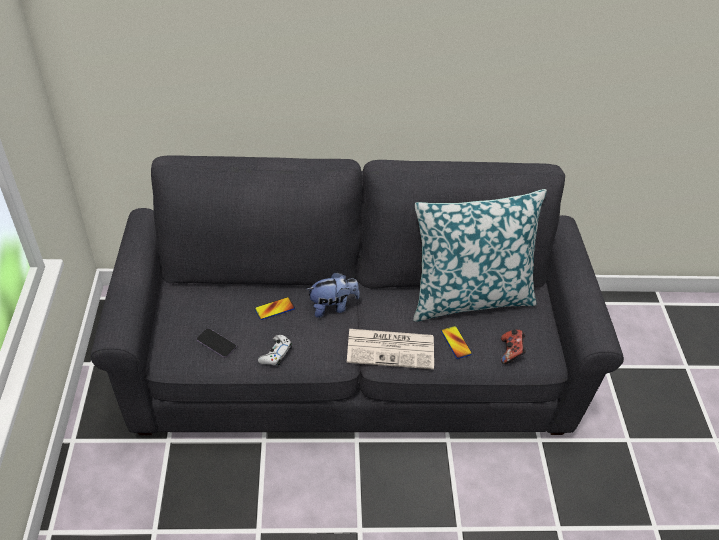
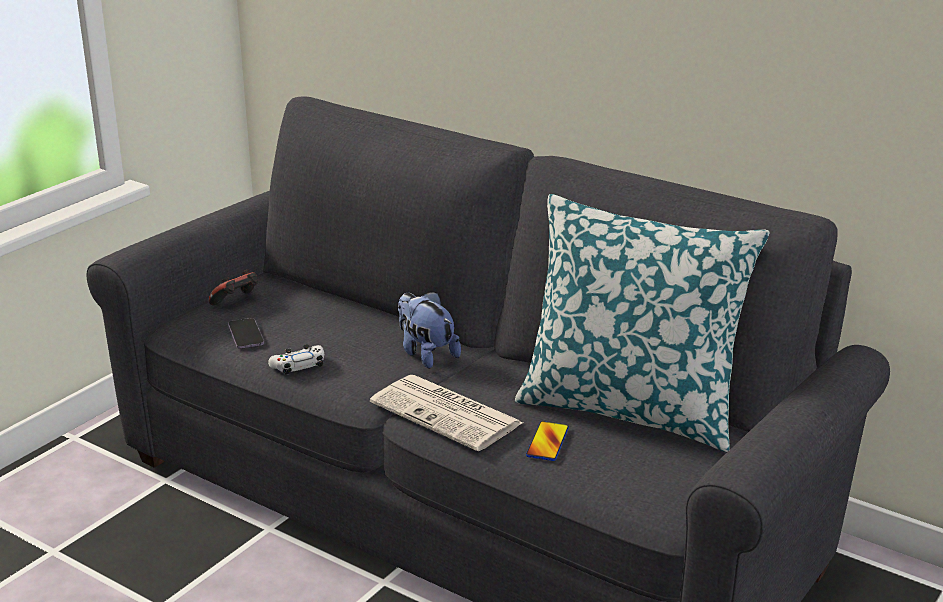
camera: 40 degrees right, 20 degrees down
(274, 309) = (351, 331): phone -> none
(332, 306) = (426, 354): plush toy -> plush toy turned 150 degrees counterclockwise
(511, 352) = (620, 483): game controller -> game controller (237, 302)

